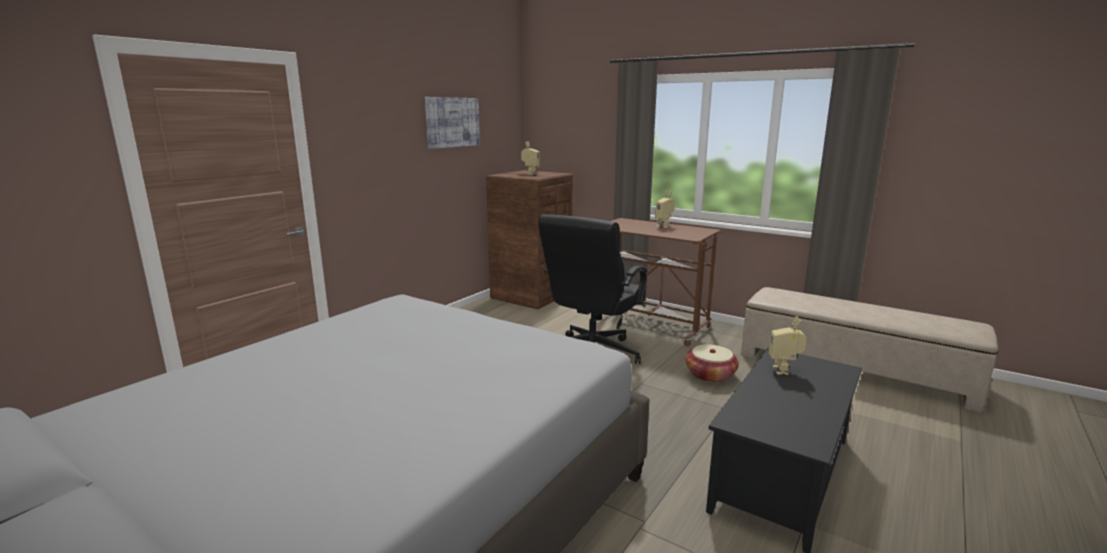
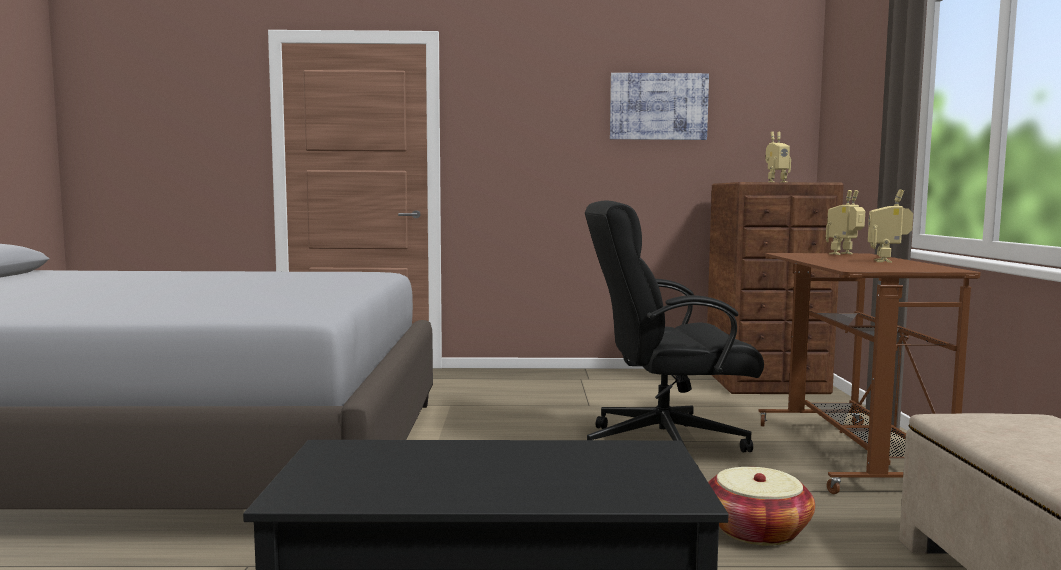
camera: 55 degrees right, 10 degrees down
(784, 370) = (583, 457): toy robot -> toy robot (844, 254)

